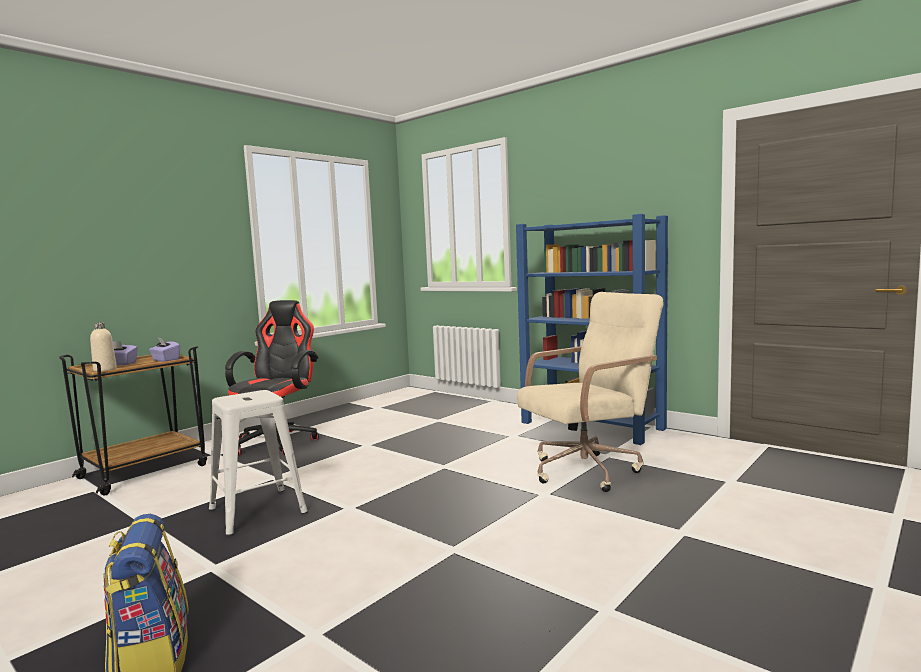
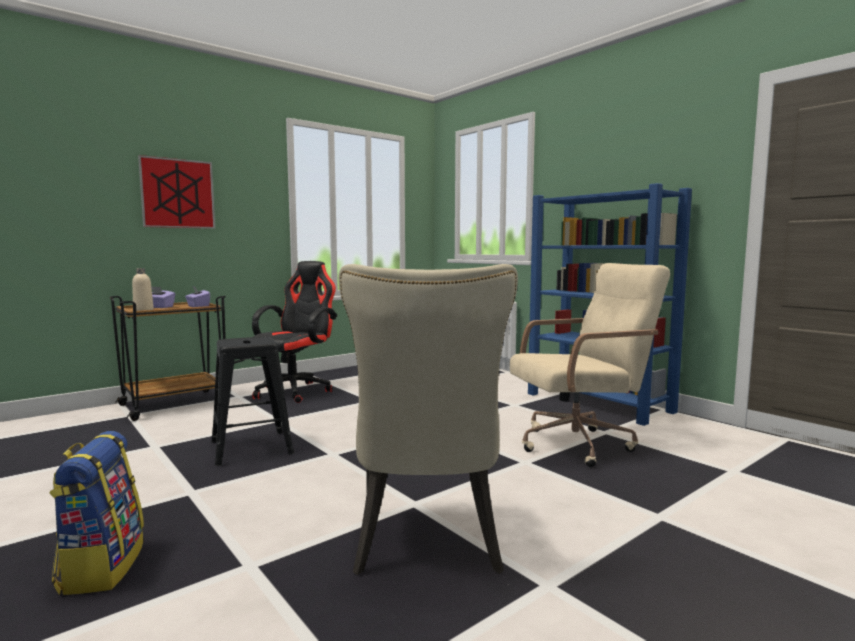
camera: 10 degrees right, 0 degrees up
(129, 234) = (178, 193): none -> picture
(258, 511) = (251, 448): white stool -> black stool
(481, 585) = (427, 542): none -> beige chair

